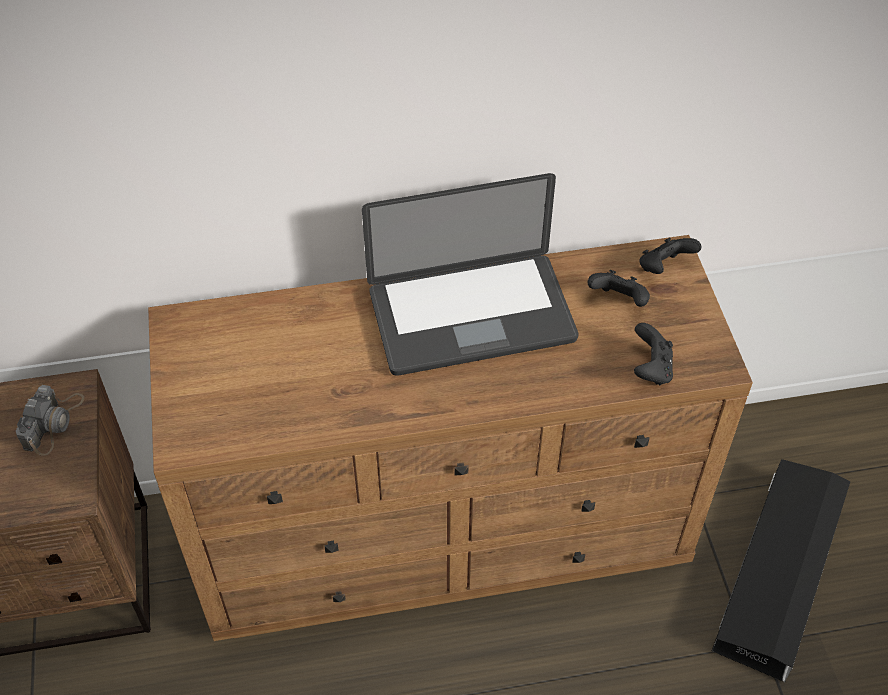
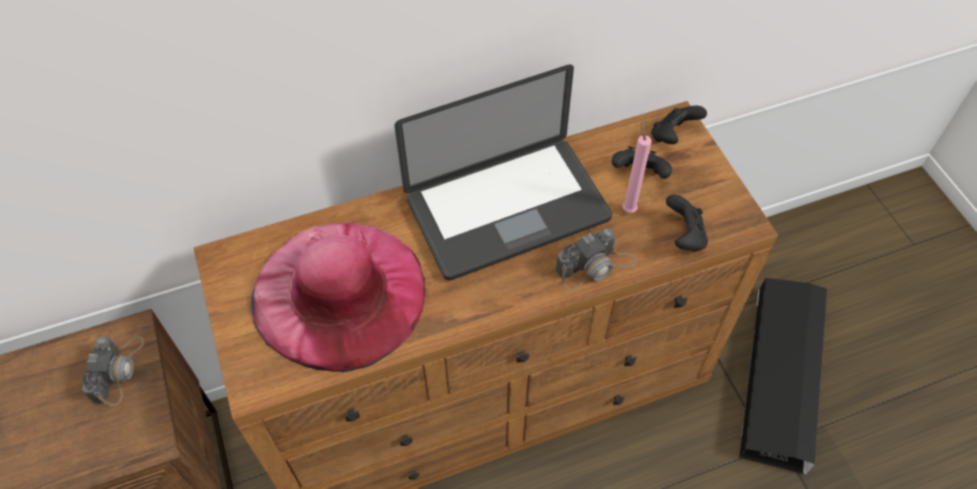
camera: 10 degrees left, 5 degrees up
(282, 371) = (339, 293): none -> pink hat
(549, 384) = (595, 266): none -> camera
(598, 333) = (628, 208): none -> pink candle

